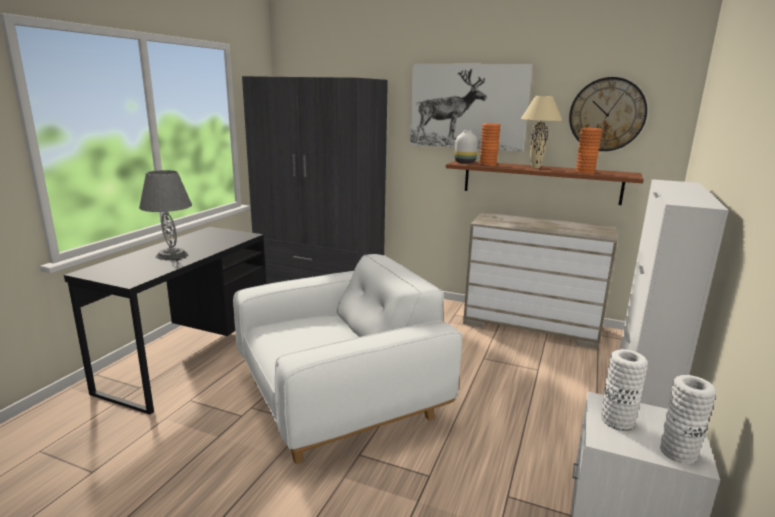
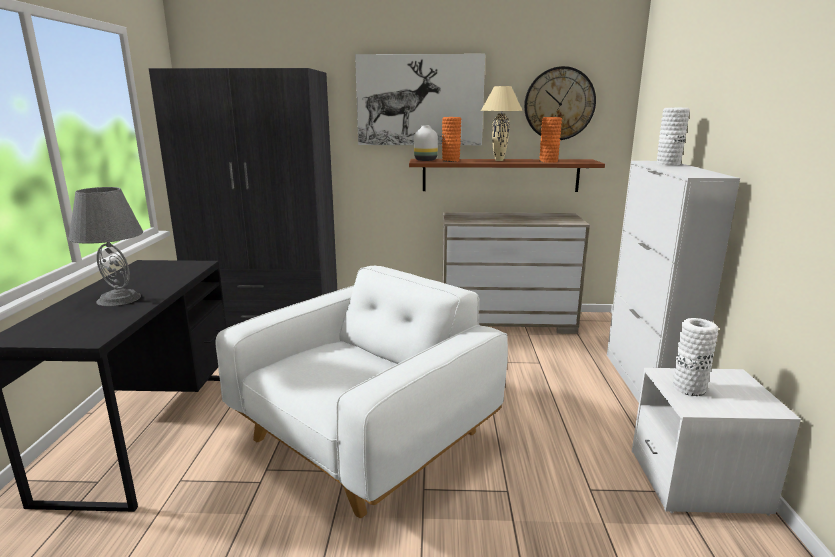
camera: 20 degrees left, 0 degrees up
(678, 452) = (754, 404): white vase -> white vase (668, 164)

